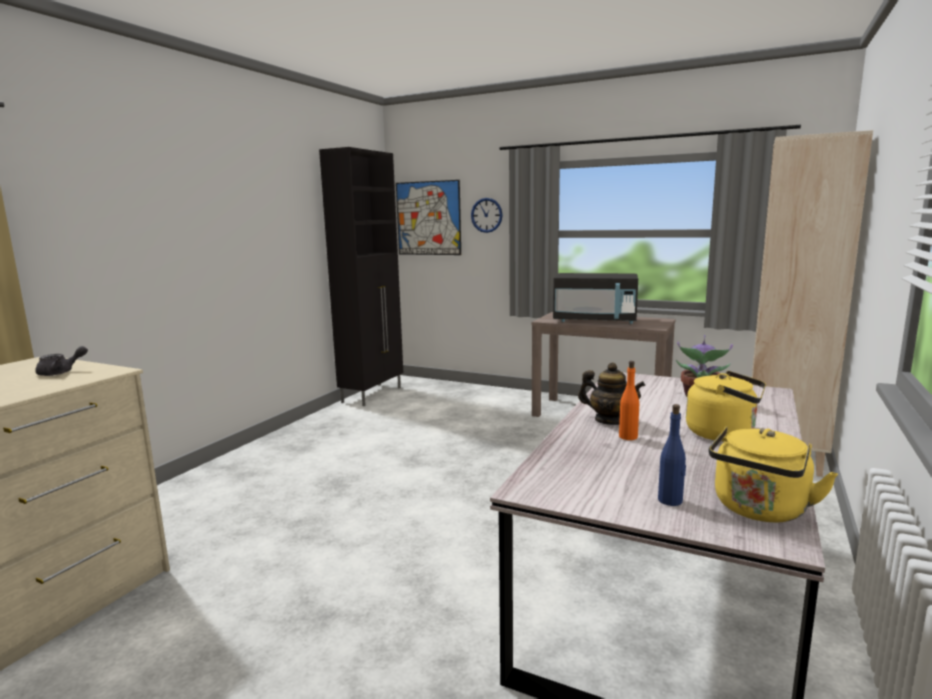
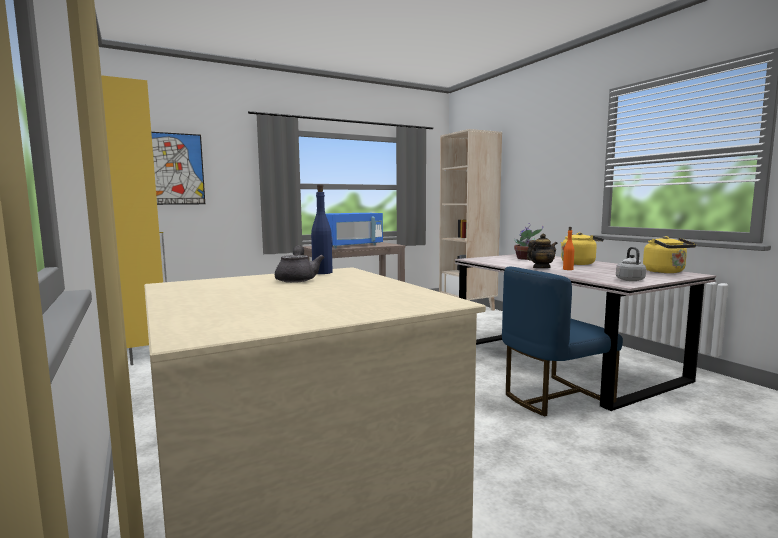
camera: 55 degrees left, 5 degrees down
(373, 394) = (148, 351): black cabinet -> yellow cabinet
(486, 215) = (230, 168): wall clock -> none
(498, 619) = (553, 397): none -> blue chair
(583, 488) = (629, 280): none -> grey kettle
(595, 321) = (351, 246): black microwave -> blue microwave
(670, 500) = (650, 275): blue bottle -> blue bottle (323, 272)

